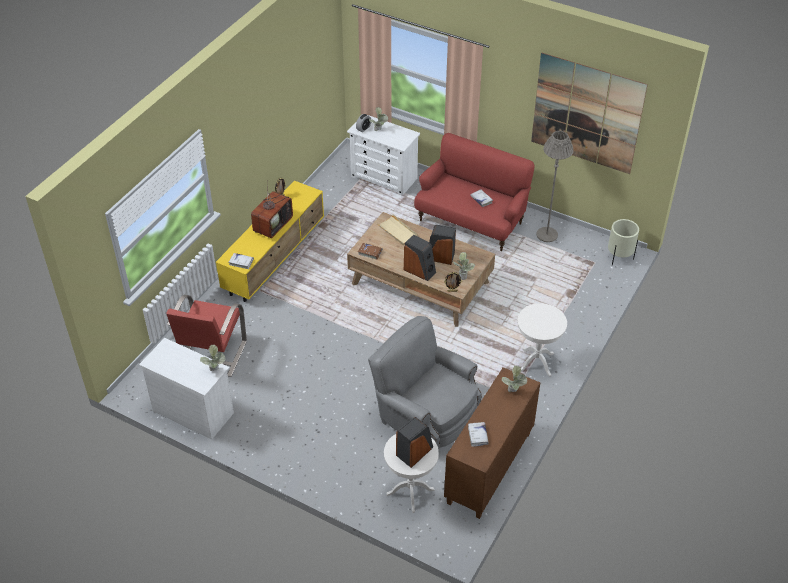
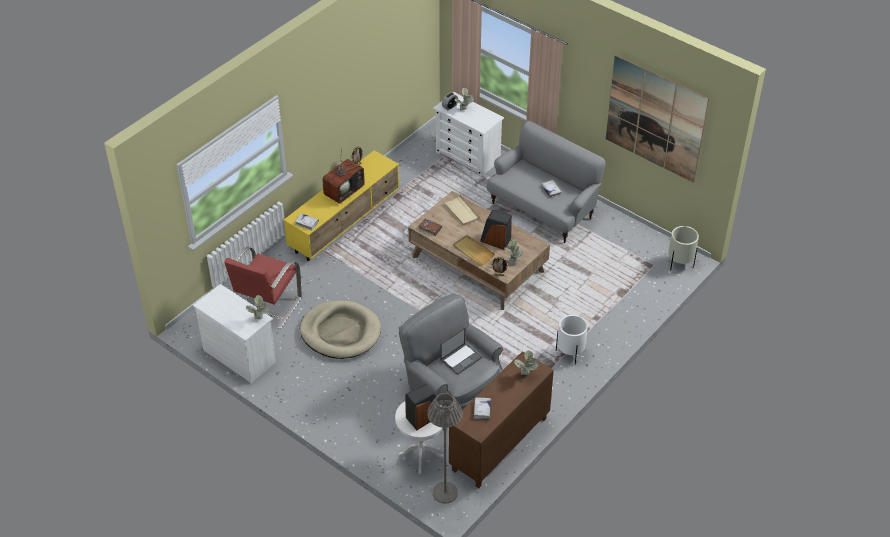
camera: 10 degrees right, 0 degrees up
(295, 372) = (340, 332): none -> beige dog bed
(419, 270) = (473, 251): speaker -> beige tray
(437, 383) = (461, 358): none -> laptop
(471, 221) = (542, 209): red sofa -> grey sofa
(536, 362) = (570, 353): white side table -> white planter
(547, 234) = (614, 232): grey floor lamp -> grey floor lamp (445, 492)

